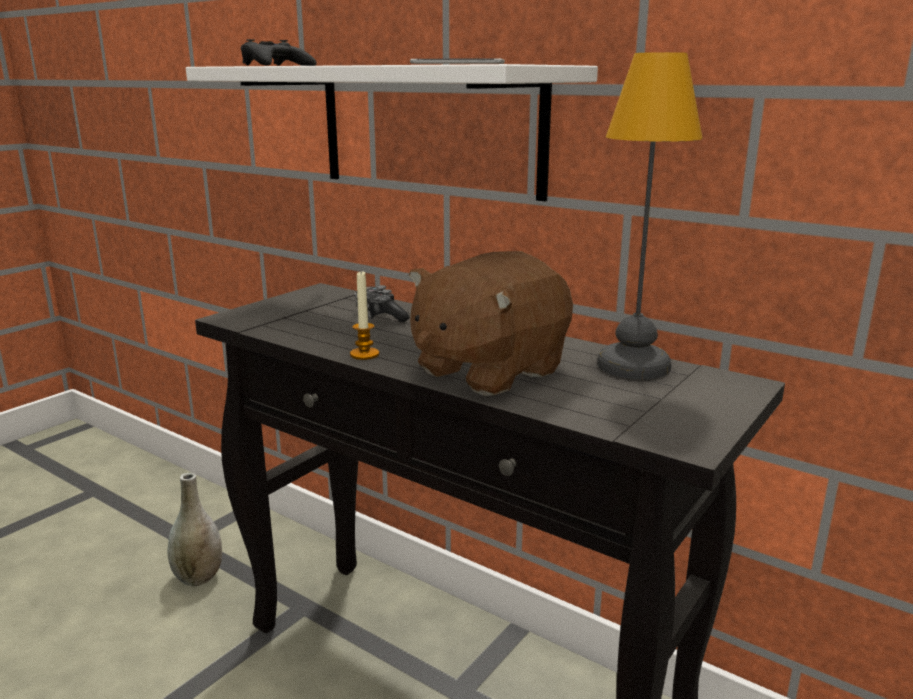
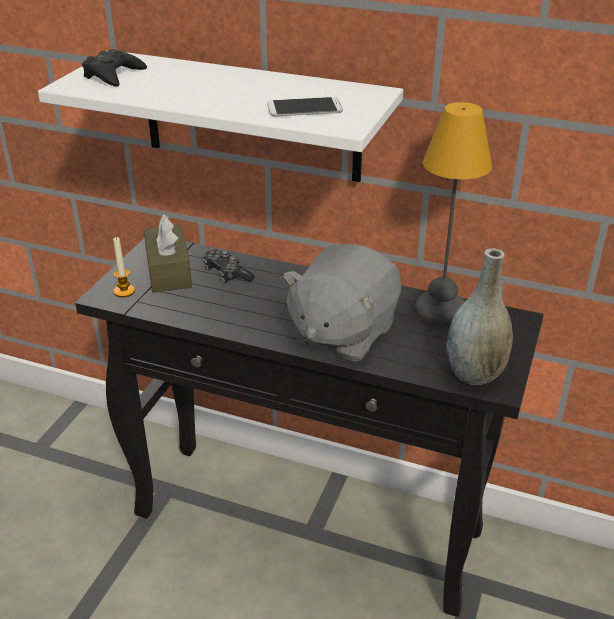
camera: 15 degrees left, 15 degrees up
(198, 577) = (65, 481): grey vase -> grey vase (474, 374)
(317, 307) = (168, 271): none -> brown tissue box
(364, 354) = (242, 327): candle -> candle (124, 291)
(487, 370) = (342, 332): brown plush toy -> grey plush toy

